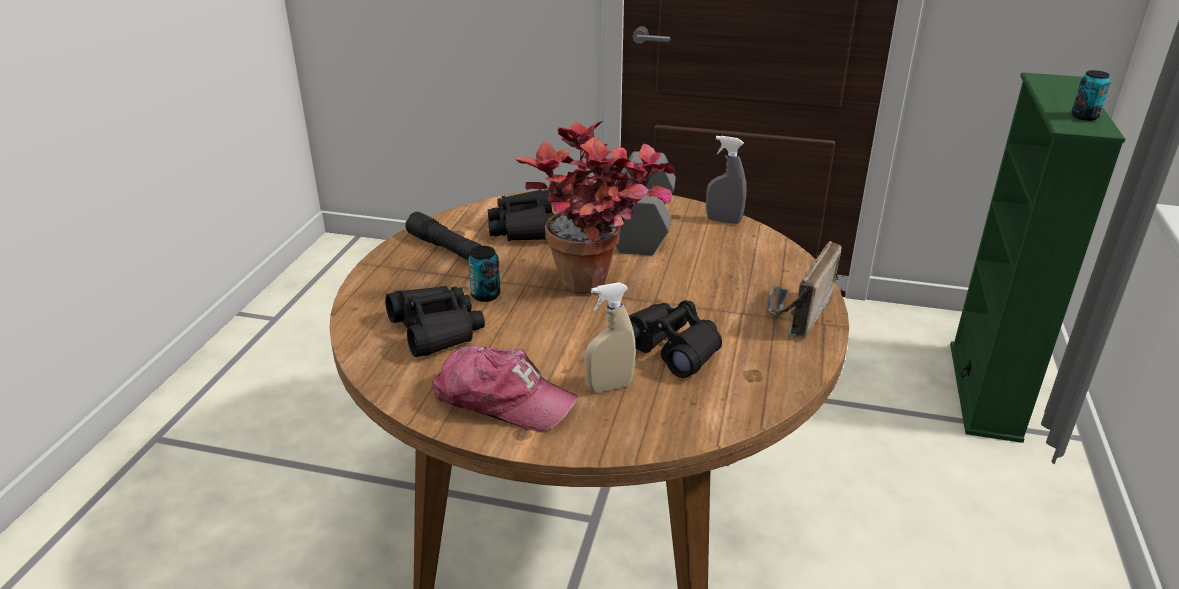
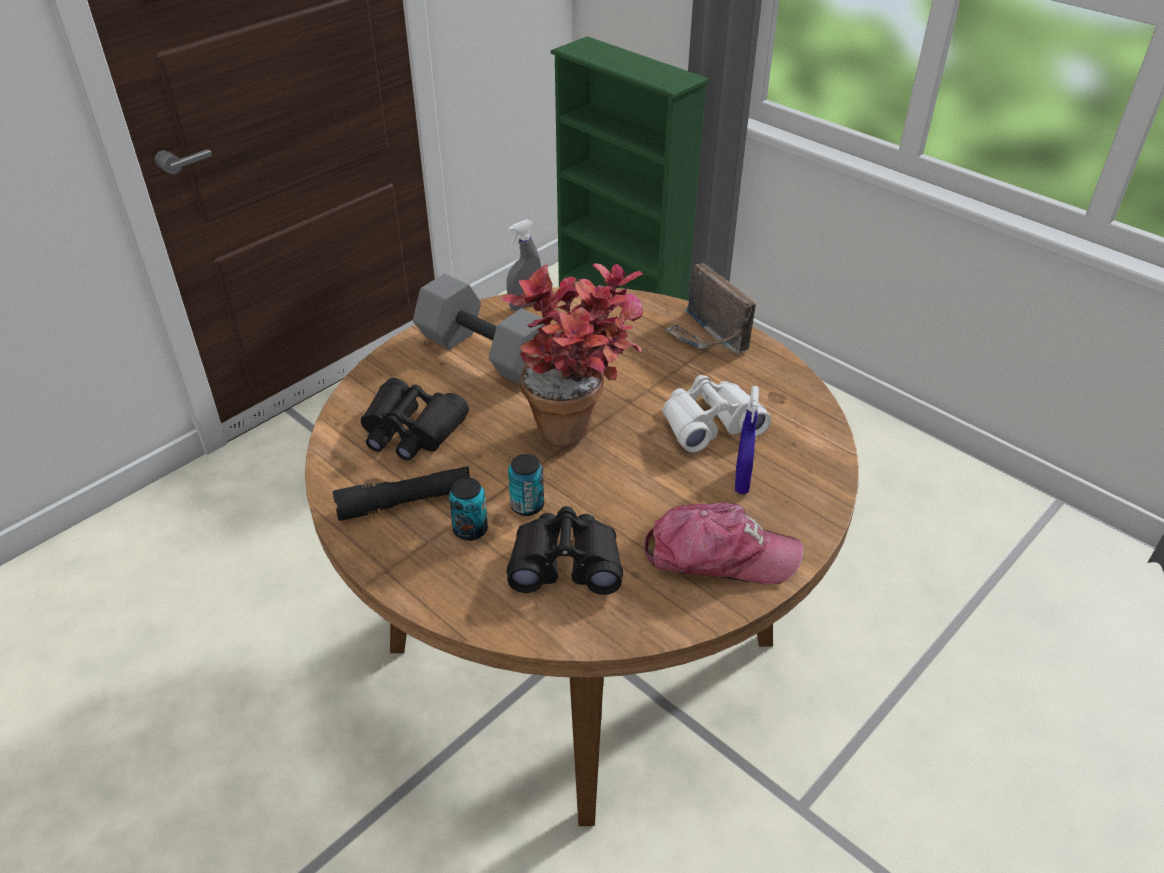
camera: 60 degrees left, 10 degrees up
(502, 399) = (719, 555): cap -> cap turned 45 degrees clockwise
(609, 386) = (742, 481): beige spray bottle -> blue spray bottle
(670, 348) = (710, 424): black binoculars -> white binoculars
(1084, 116) = (661, 71): can -> can (470, 530)

